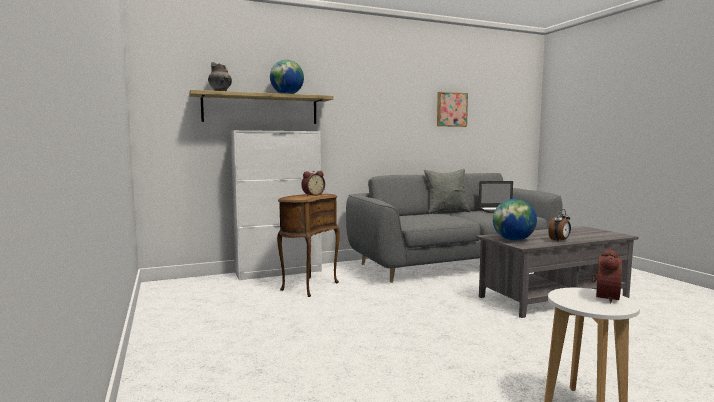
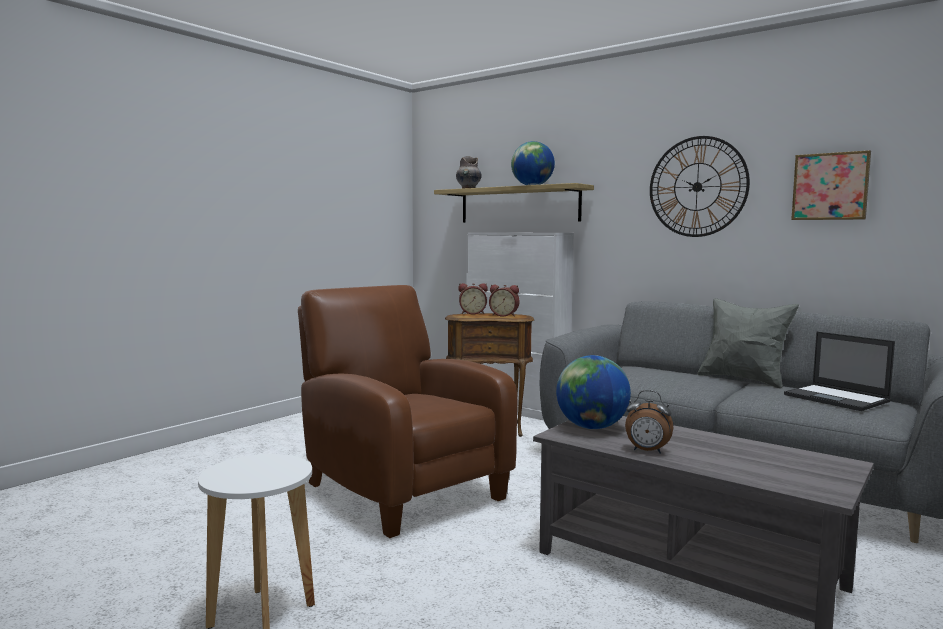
camera: 60 degrees right, 0 degrees up
(390, 104) = (697, 187): none -> wall clock
(394, 331) = (400, 488): none -> brown armchair
(604, 297) = (270, 476): alarm clock -> alarm clock (472, 313)

